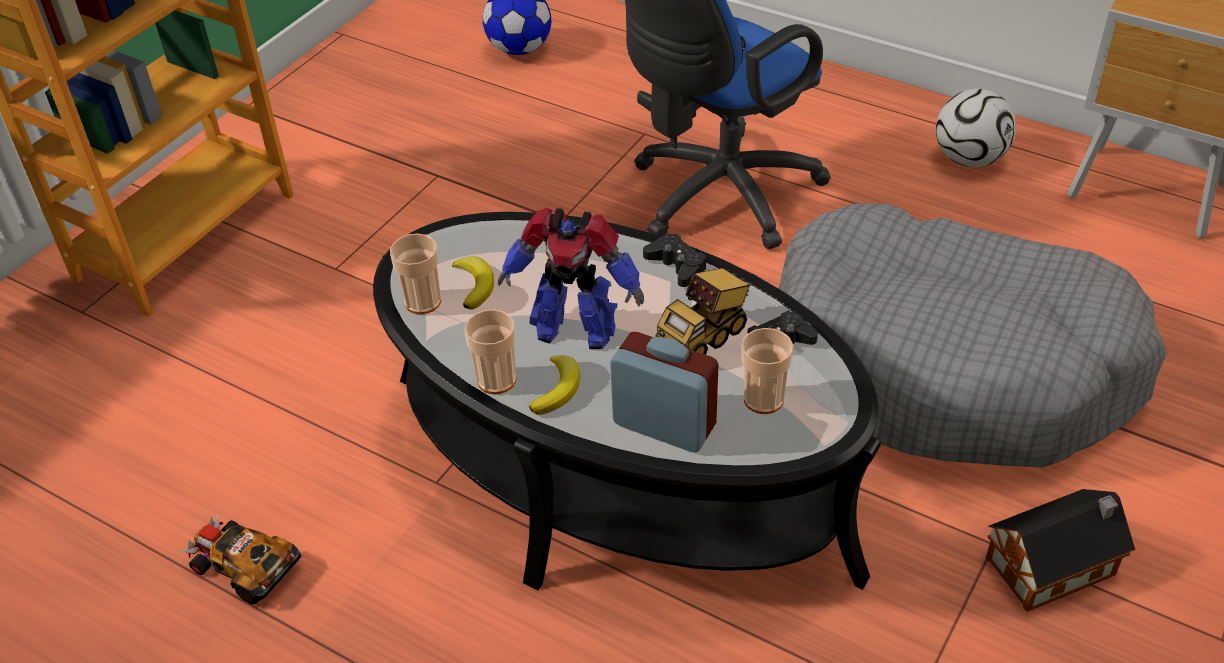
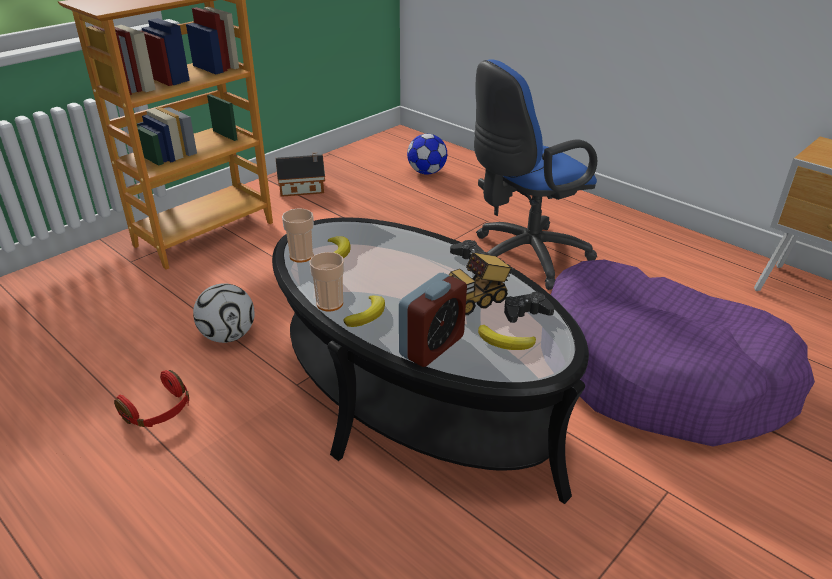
camera: 10 degrees right, 10 degrees down
(244, 566) = (159, 411): toy car -> red headphones
(574, 328) = (391, 284): toy robot -> none
(664, 424) = (432, 346): alarm clock -> alarm clock turned 90 degrees clockwise
(763, 399) = (506, 342): cup -> banana
(953, 364) = (658, 373): grey dog bed -> purple dog bed
(969, 158) = (690, 260): football -> football (228, 336)
(1055, 565) = (713, 515): toy house -> toy house (304, 188)

